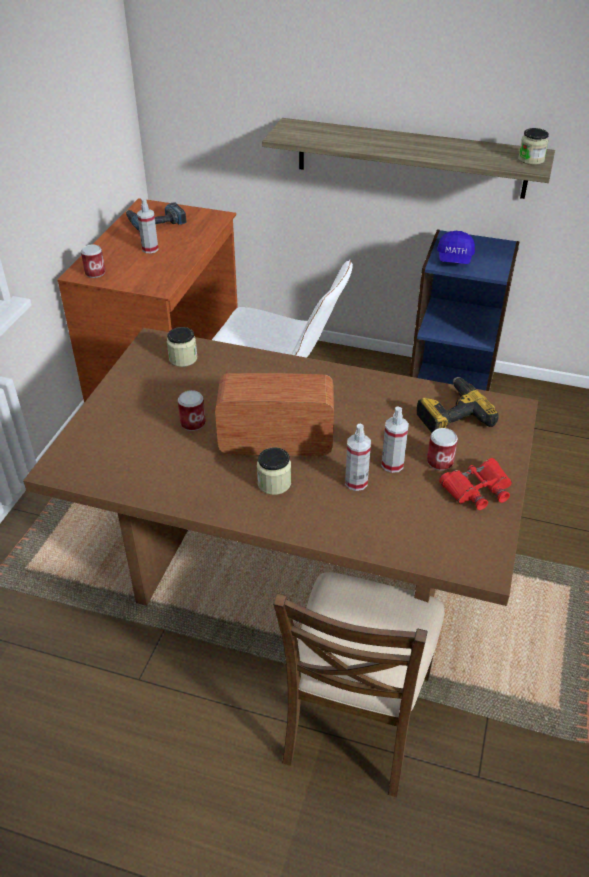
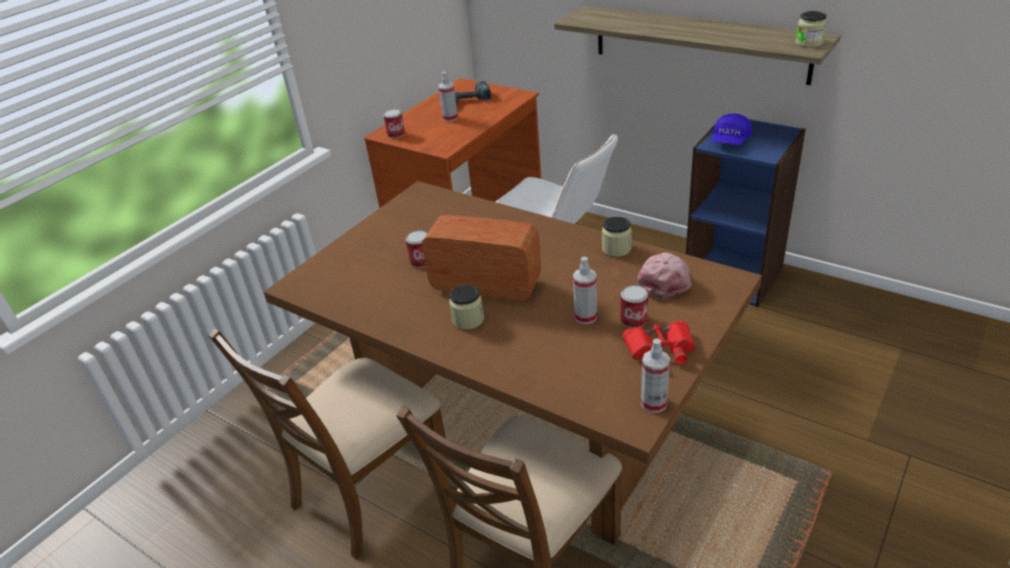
camera: 20 degrees right, 5 degrees down
(157, 674) = (369, 490): none -> brown chair
(183, 358) = (438, 208): jar -> jar (616, 249)
(356, 482) = (543, 328): spray bottle -> spray bottle (654, 403)
(451, 414) = (664, 279): power drill -> pink cap

